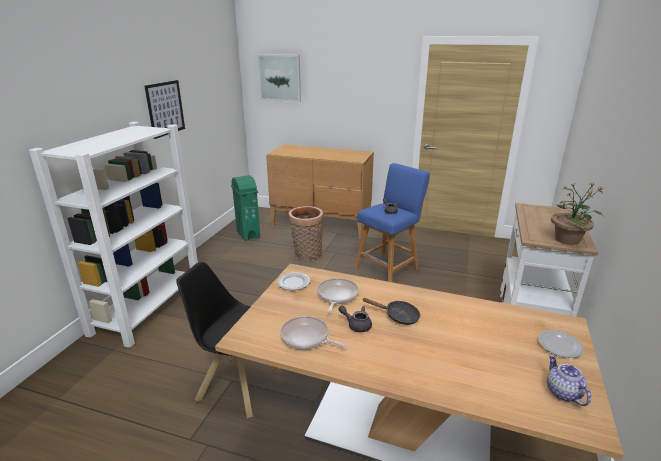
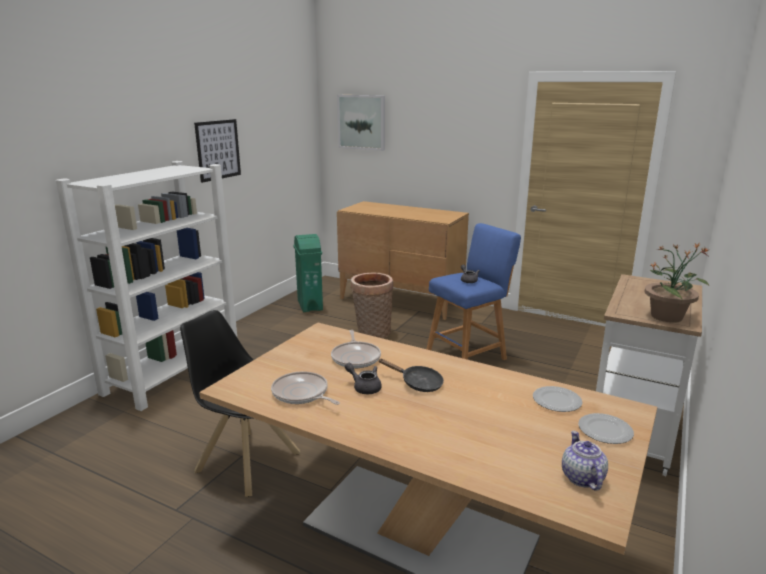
camera: 10 degrees right, 5 degrees down
(294, 283) = (313, 341): plate -> plate (557, 401)
(337, 296) = (356, 357): frying pan -> frying pan turned 150 degrees clockwise

